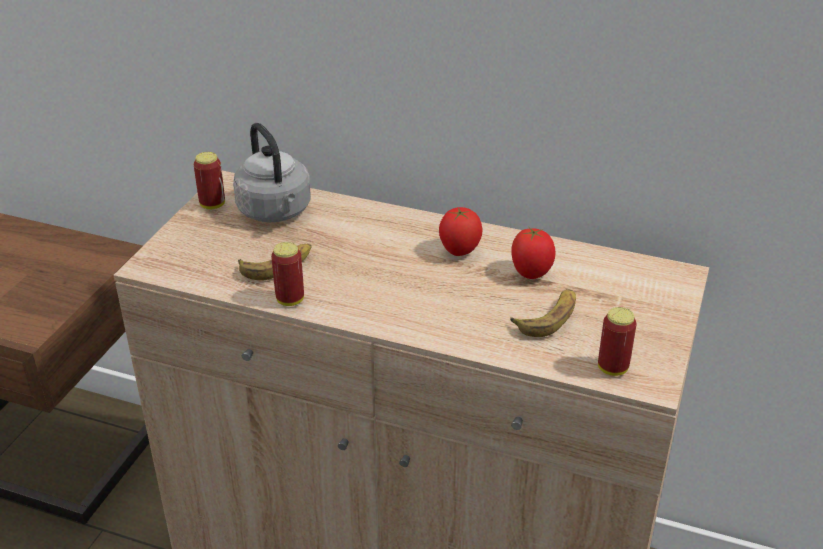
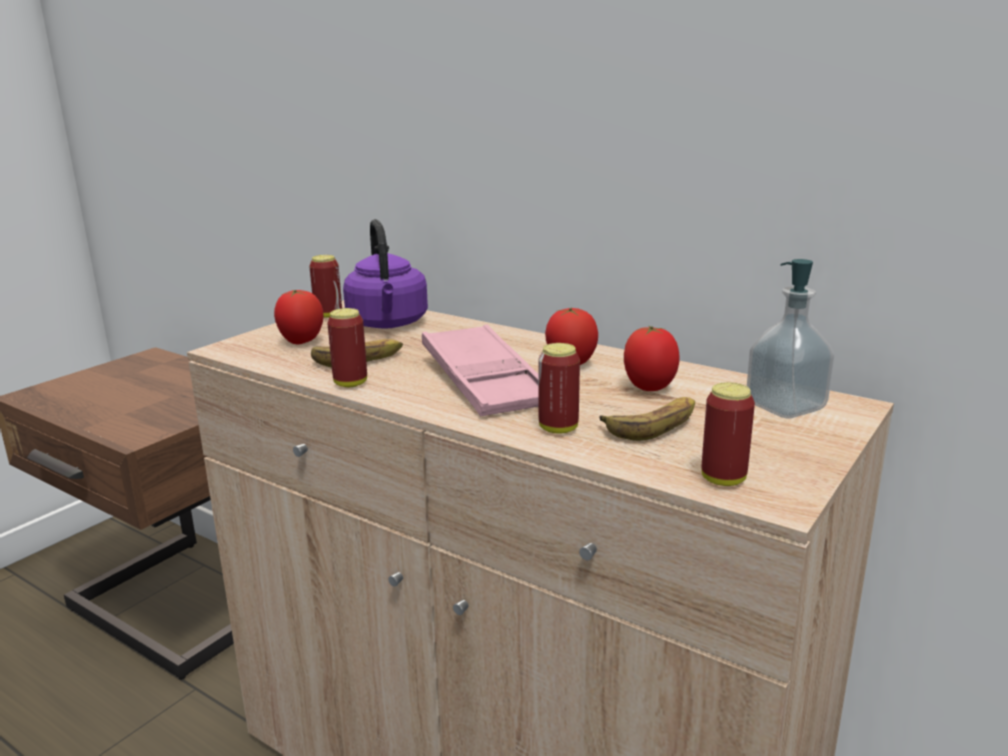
camera: 15 degrees right, 15 degrees down
(212, 249) = (301, 342): none -> tomato
(276, 212) = (388, 324): grey kettle -> purple kettle
(399, 282) = (485, 381): none -> pink tray
(480, 331) = (558, 428): none -> can
(635, 283) = (785, 407): none -> soap dispenser

